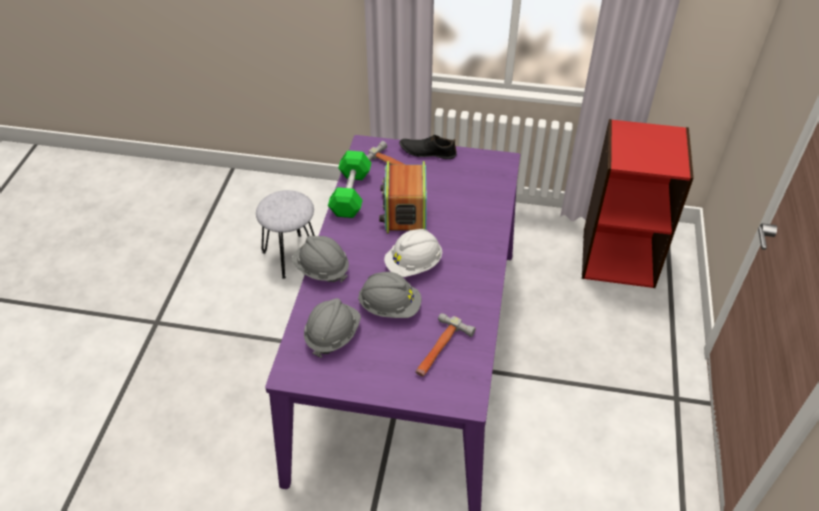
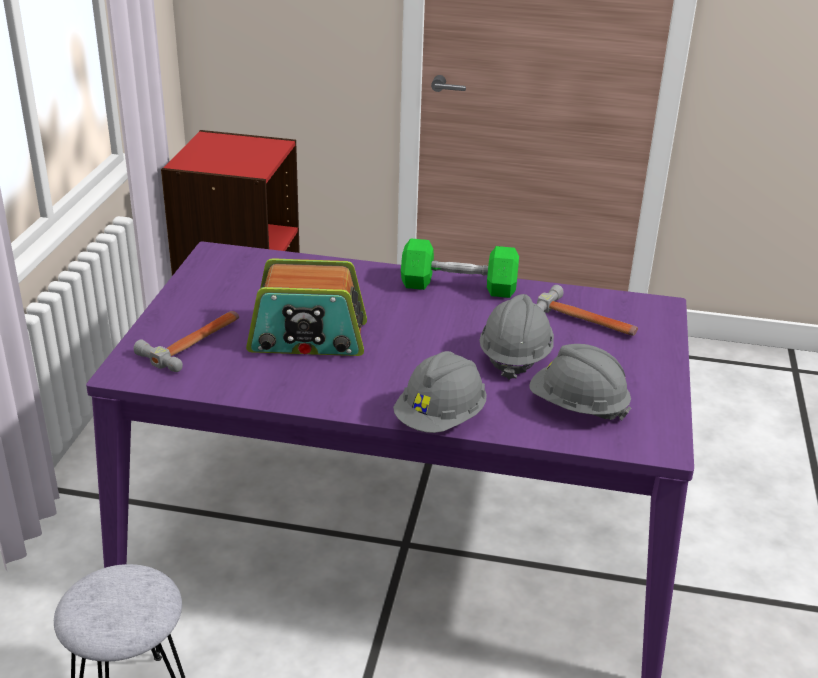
camera: 90 degrees left, 15 degrees down
(350, 194) = (256, 389): green dumbbell -> green dumbbell (458, 286)
(414, 265) = (430, 334): white hard hat -> none
(427, 152) = (168, 313): black shoe -> none

